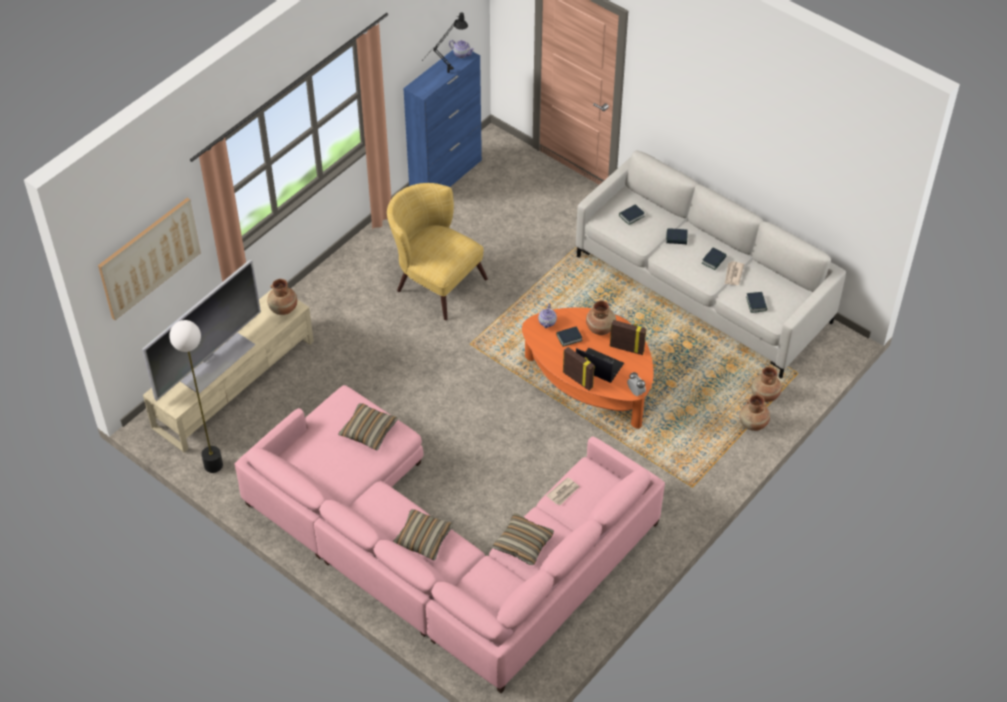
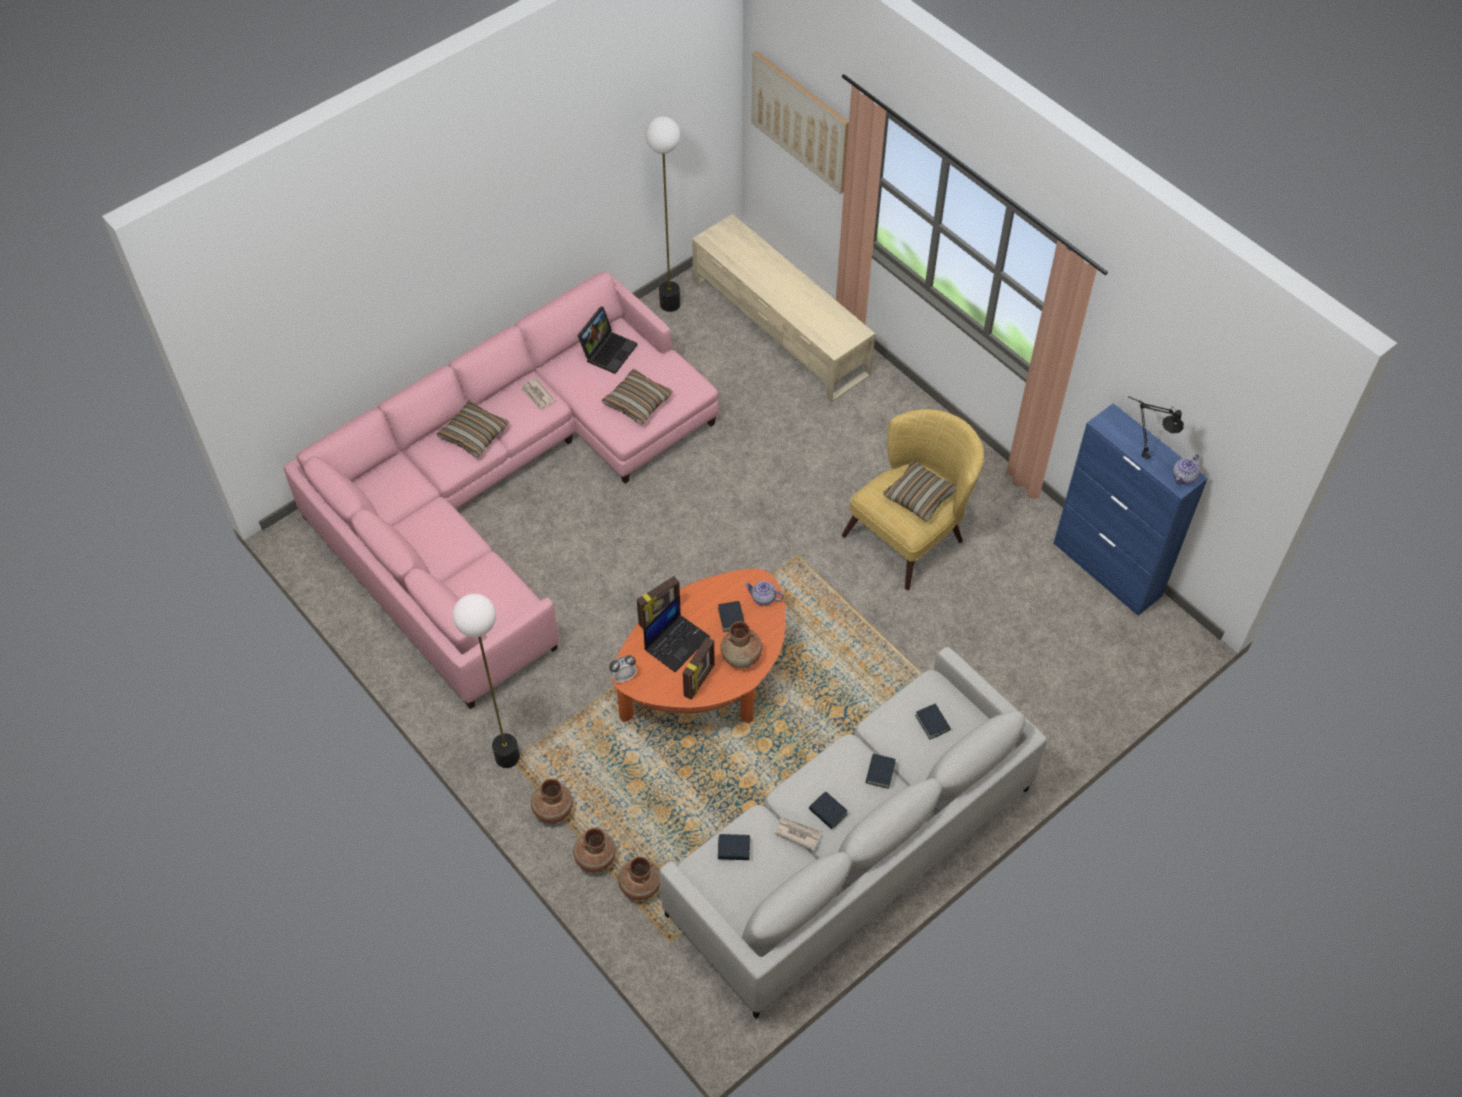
camera: 100 degrees right, 5 degrees up
(216, 362) = (764, 274): television -> none
(283, 309) = (835, 337): brown vase -> brown vase (552, 810)
(314, 460) = (608, 350): none -> laptop
(523, 543) = (437, 524): pillow -> pillow (919, 496)
(563, 492) = (495, 574): newspaper -> newspaper (537, 395)
(690, 491) = (507, 756): none -> floor lamp

